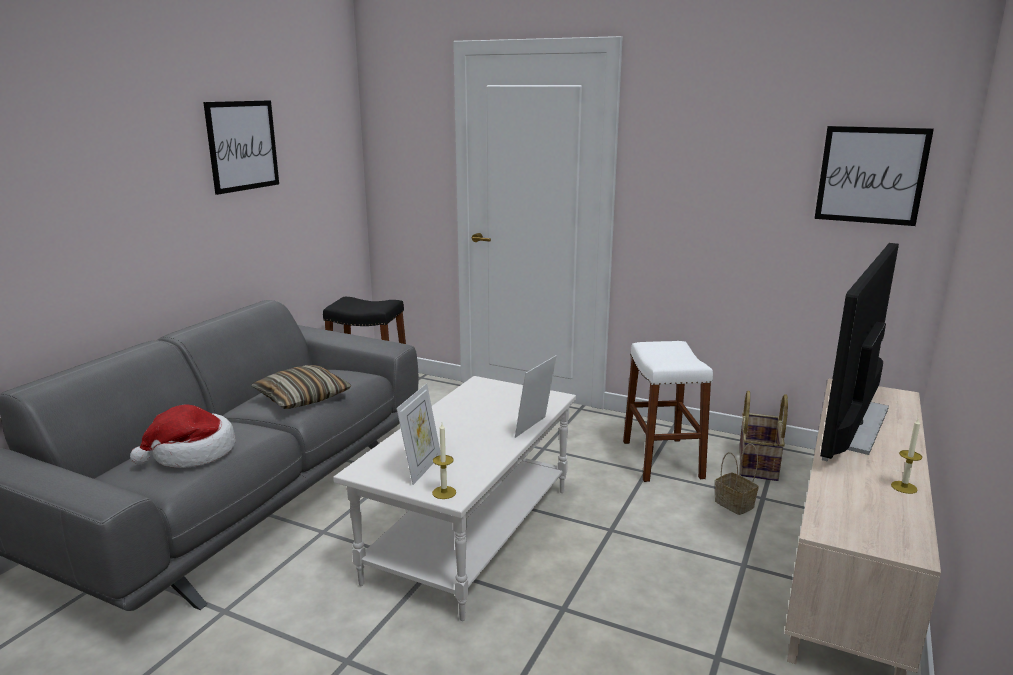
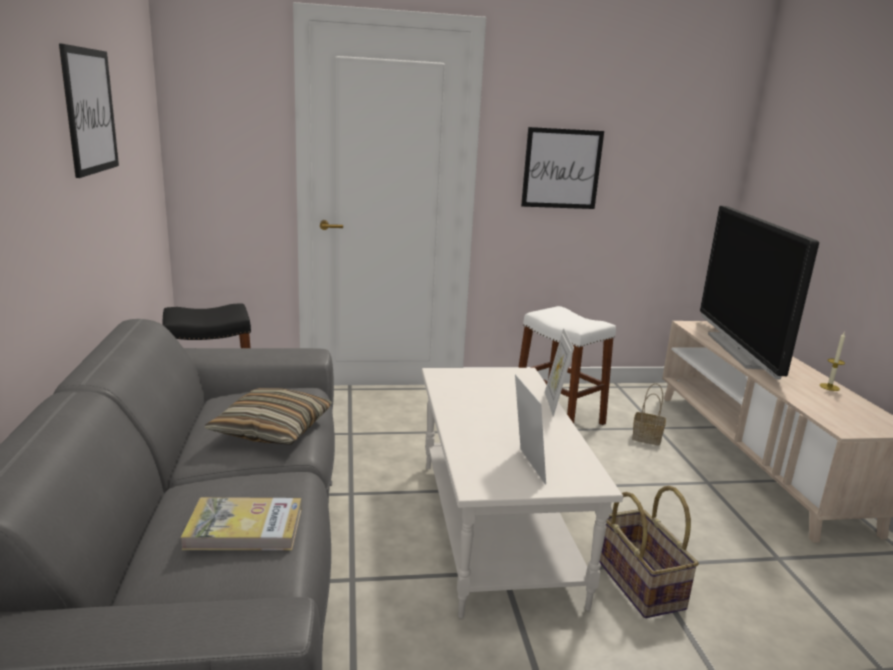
camera: 35 degrees left, 0 degrees up
(192, 453) = (244, 528): hat -> book
(444, 492) = (582, 482): candle -> none
(759, 463) = (623, 402): basket -> basket (641, 583)
(871, 175) = (689, 152): picture -> picture (561, 168)

